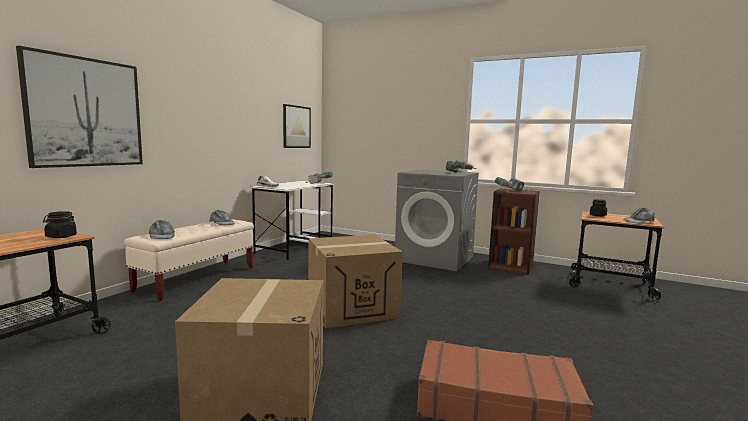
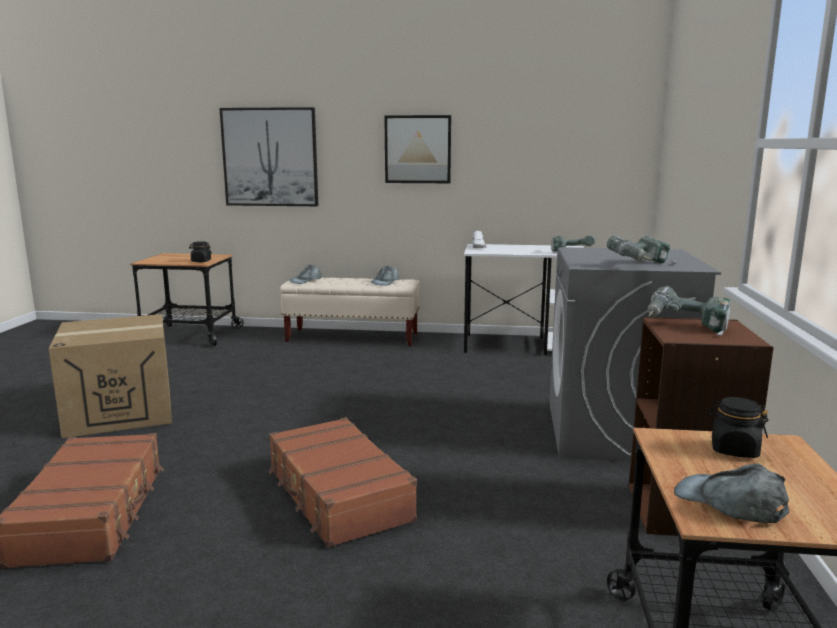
camera: 70 degrees right, 5 degrees up
(296, 127) = (583, 157): picture -> picture (417, 149)
(352, 308) = (321, 411): cardboard box -> none
(484, 318) = (337, 495): none -> brown suitcase

